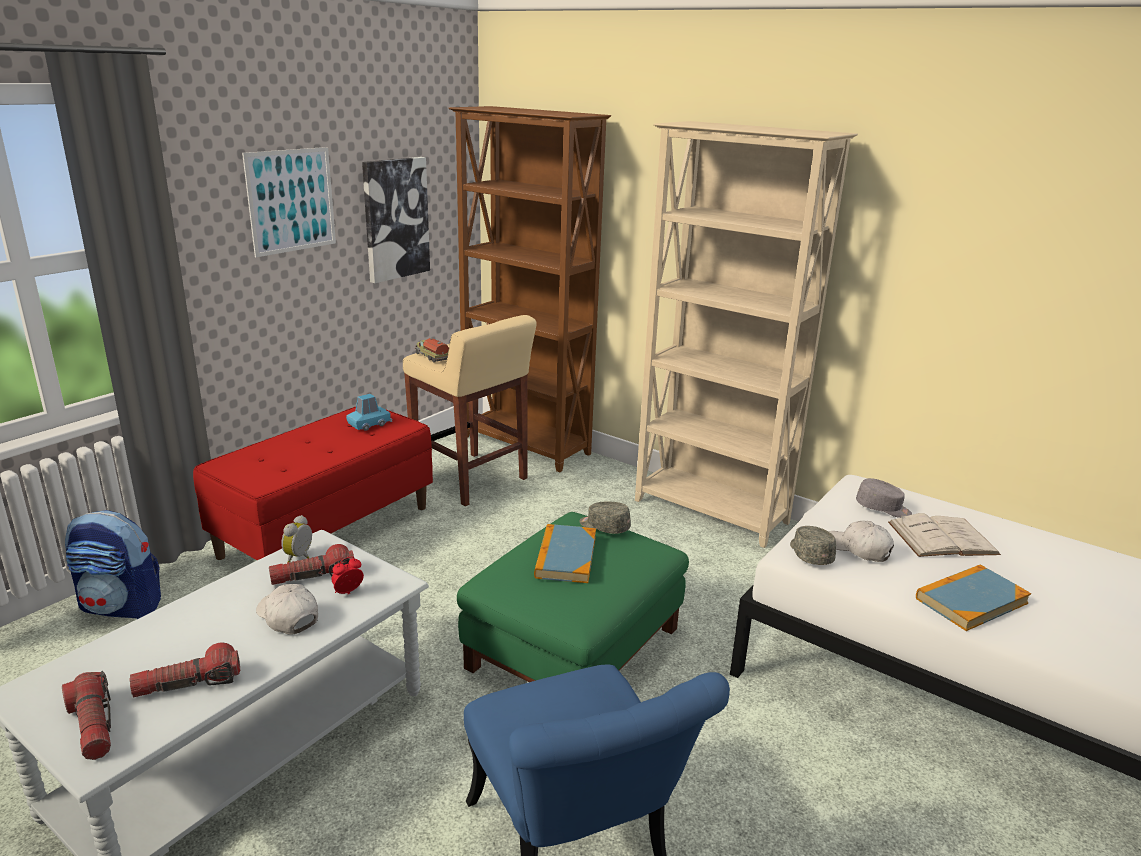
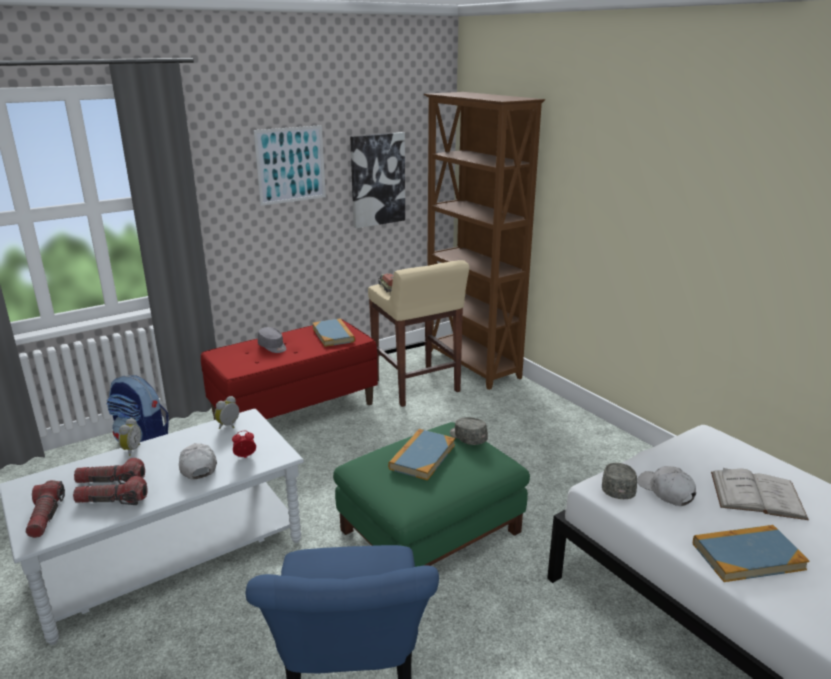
camera: 20 degrees right, 0 degrees up
(172, 611) = (131, 450): none -> alarm clock
(313, 577) = (229, 441): flashlight -> flashlight (111, 481)
(369, 424) = (333, 335): blue toy car -> book
(711, 512) = (601, 441): beige bookcase -> none
(883, 508) = (715, 459): grey cap -> grey cap (273, 347)

